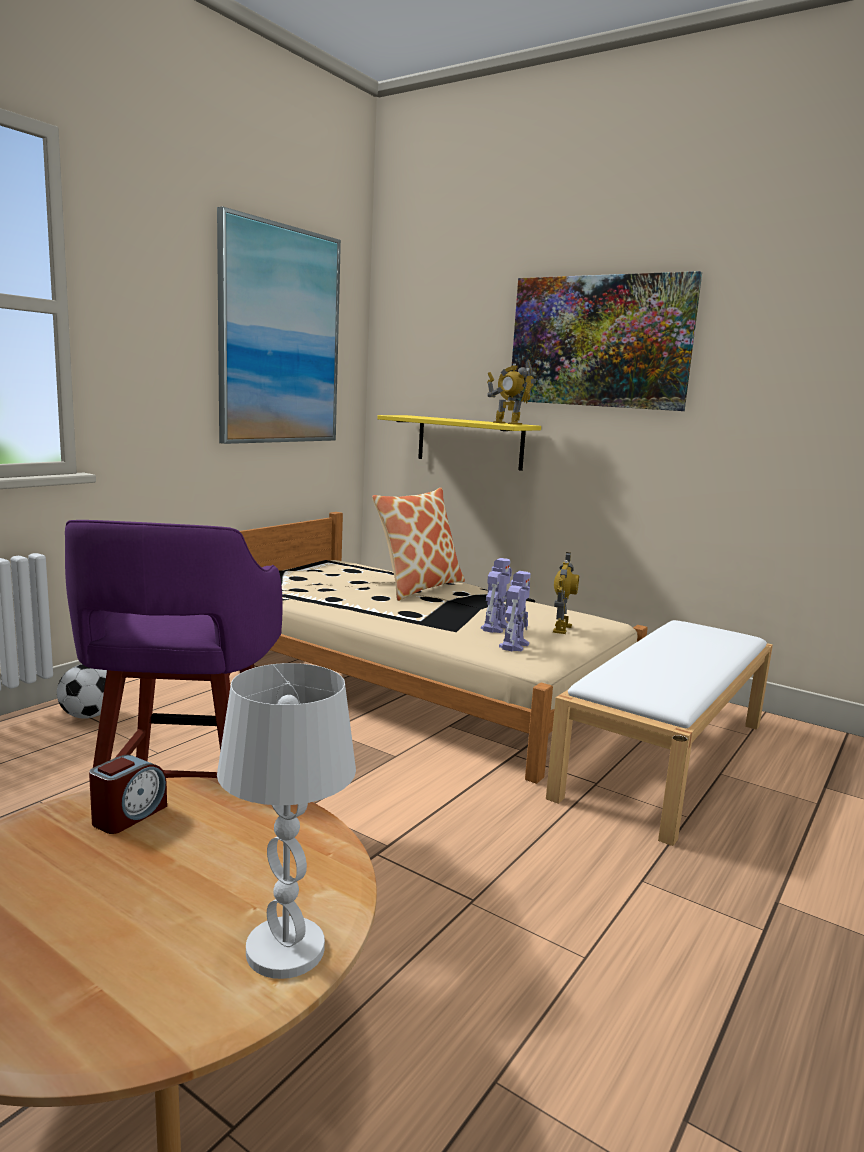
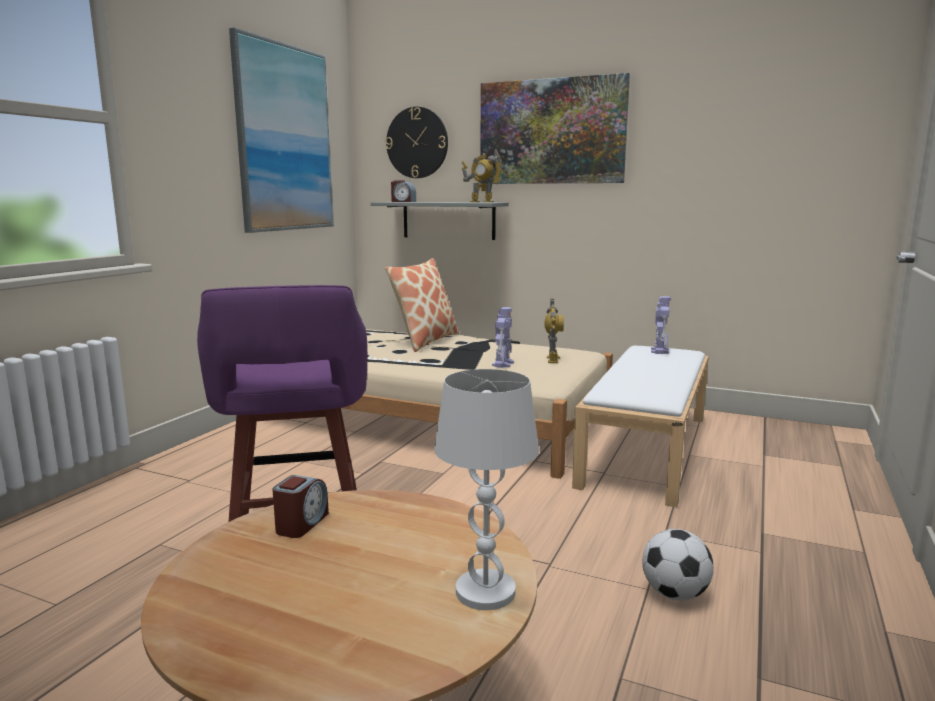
camera: 10 degrees left, 0 degrees up
(88, 716) = (168, 475): football -> football (674, 594)
(416, 416) = (403, 201): none -> alarm clock
(441, 347) = (417, 143): none -> wall clock
(470, 442) = (448, 220): yellow shelf -> grey shelf
(514, 645) = (524, 374): toy robot -> toy robot (659, 350)

